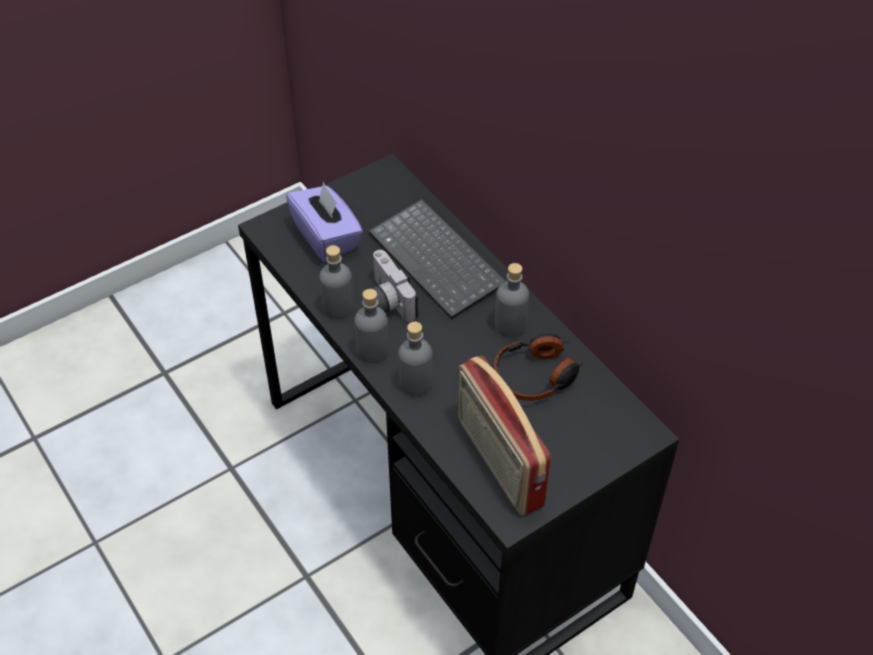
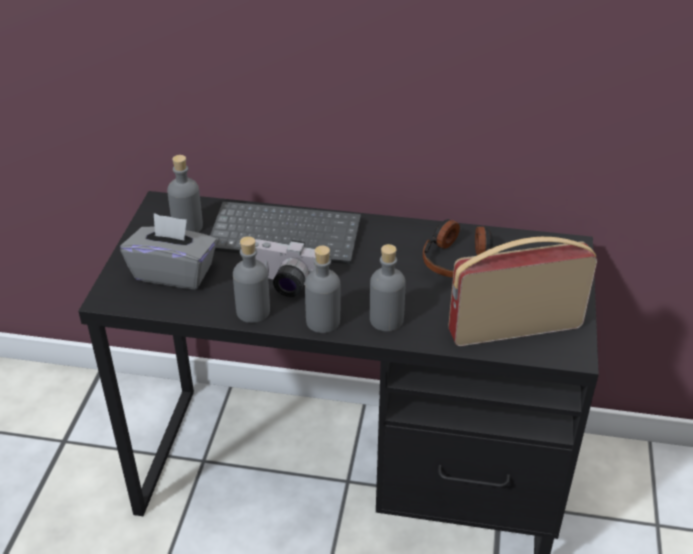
camera: 45 degrees left, 10 degrees down
(326, 237) = (174, 272): purple tissue box -> grey tissue box
(497, 462) = (514, 327): radio -> radio turned 150 degrees clockwise
(510, 325) = (396, 242): grey bottle -> grey bottle (188, 226)

